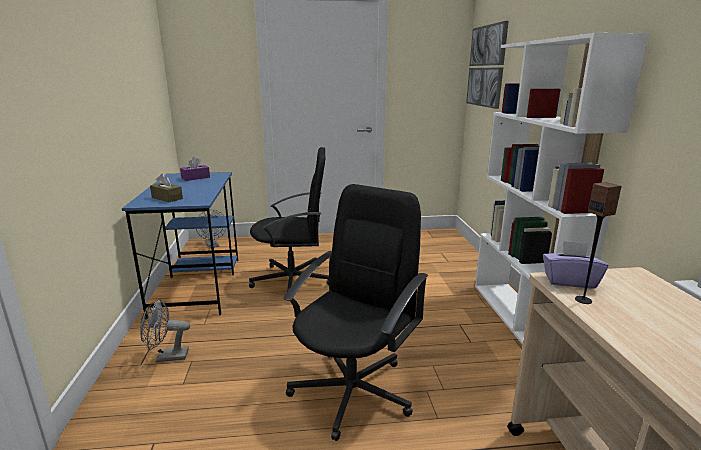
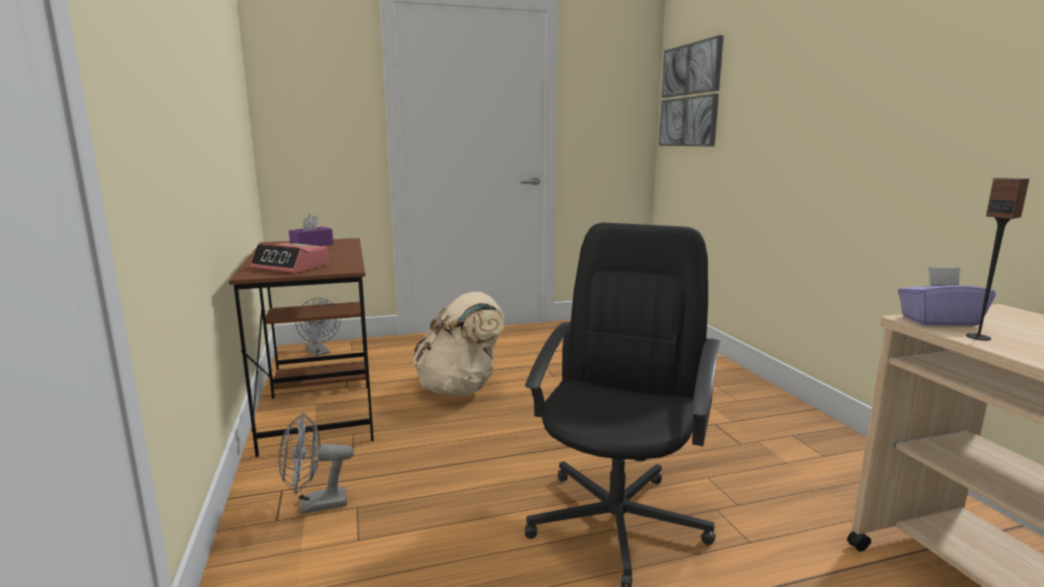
camera: 10 degrees left, 5 degrees down
(167, 198) = (291, 267): brown tissue box -> alarm clock
(198, 285) = (320, 404): blue desk -> brown desk
(293, 280) = (461, 388): black office chair -> beige backpack
(520, 318) = (786, 410): white bookcase -> none

